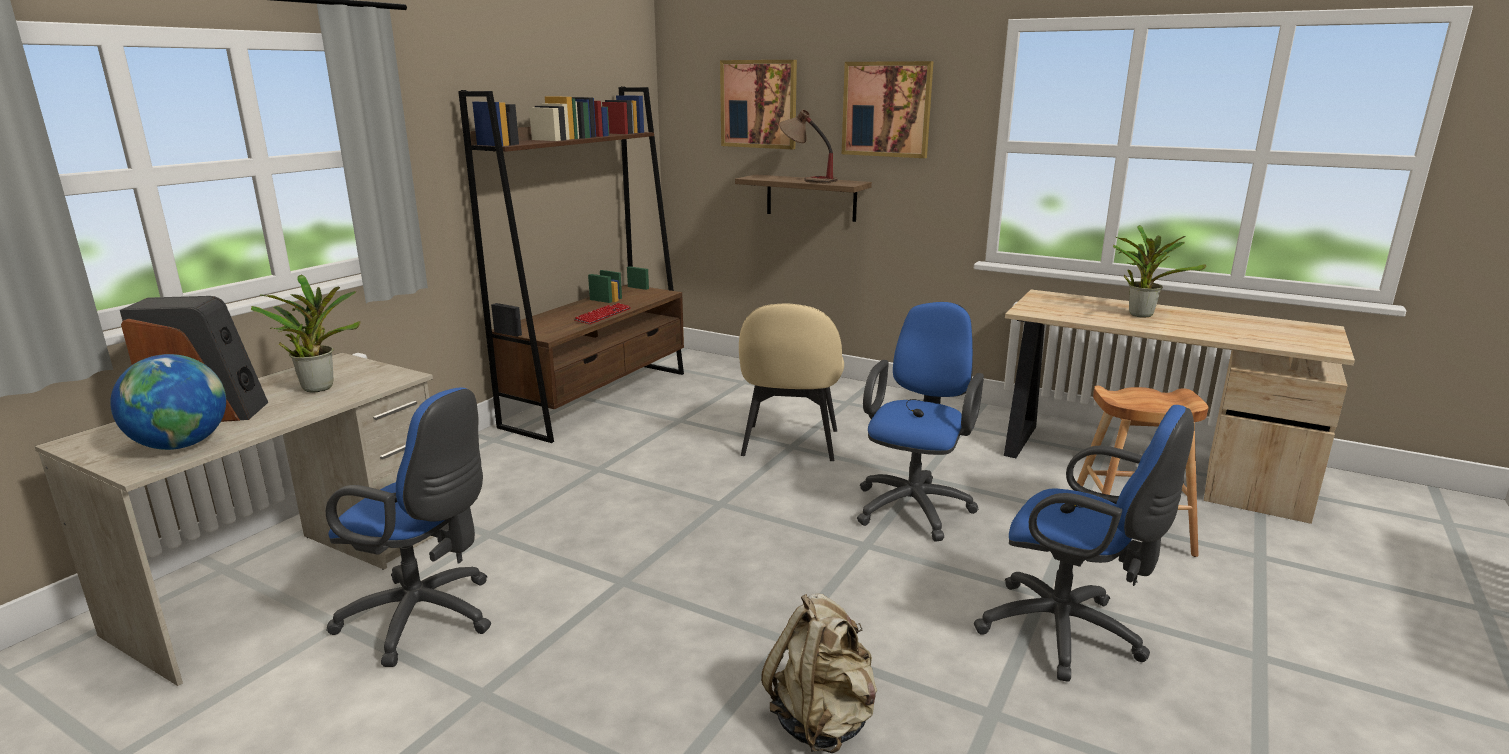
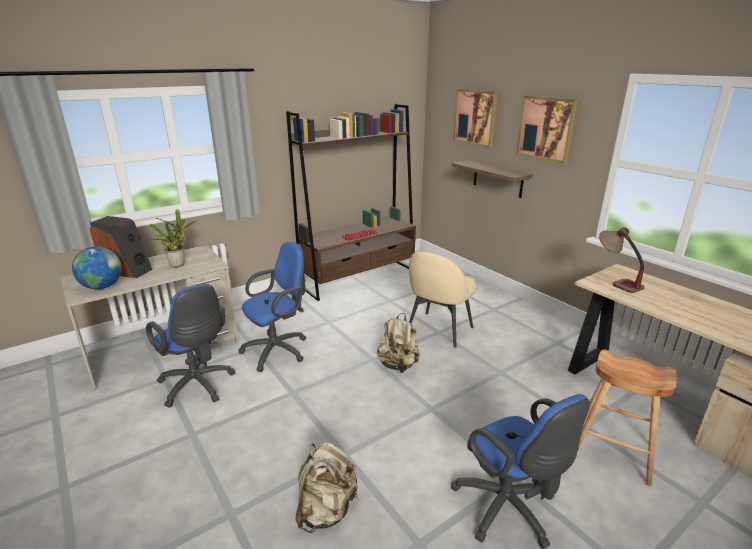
camera: 25 degrees right, 5 degrees up
(767, 502) = (398, 365): none -> beige backpack
(806, 180) = (492, 168): table lamp -> table lamp (615, 281)
(915, 505) = (481, 390): blue office chair -> blue office chair (279, 350)
(1140, 314) = (678, 300): potted plant -> none

